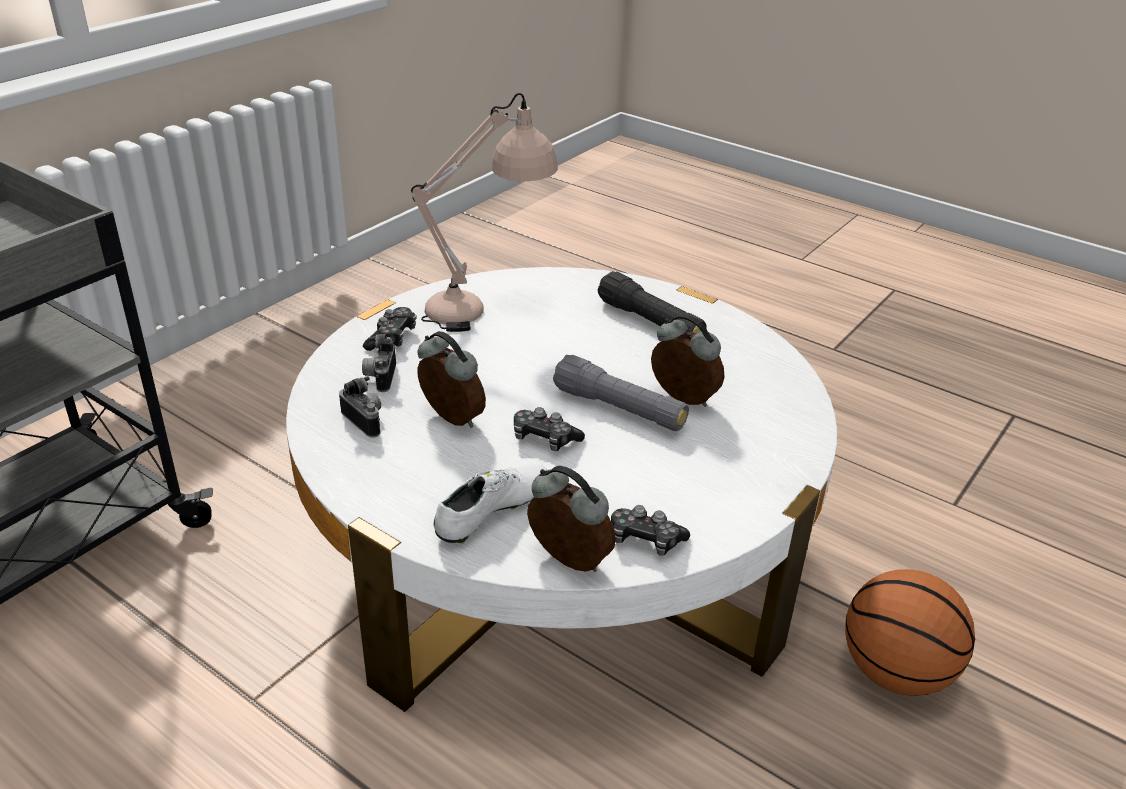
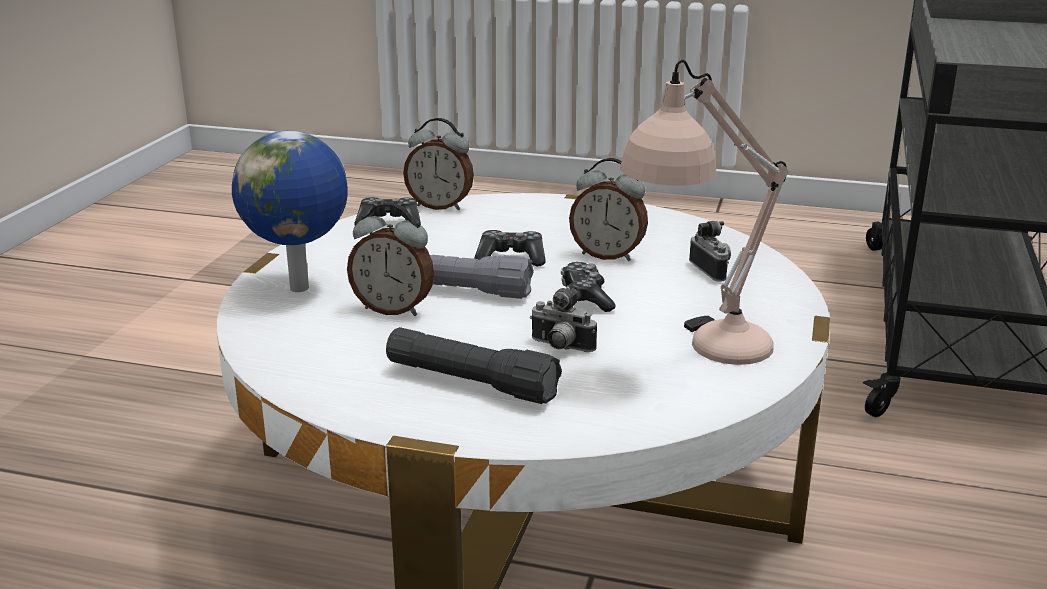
camera: 160 degrees right, 10 degrees down
(366, 421) = (677, 242): camera -> camera (560, 348)
(392, 338) = (755, 303): game controller -> game controller (586, 298)
(493, 512) = (514, 216): white shoe -> none
(760, 446) = (301, 289): none -> globe
(896, 672) = (155, 460): basketball -> none

